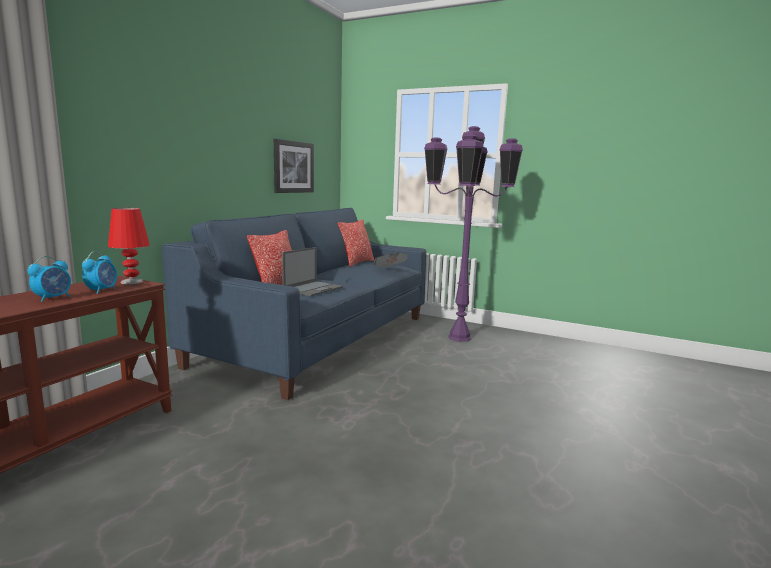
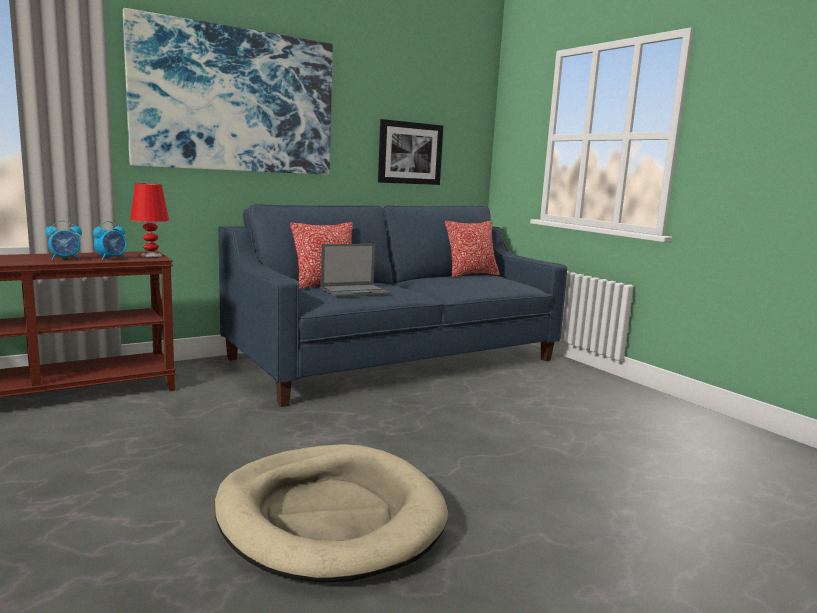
camera: 30 degrees right, 0 degrees up
(166, 121) = (236, 101): none -> picture
(390, 270) = (491, 285): newspaper -> none
(444, 475) = (329, 516): none -> beige dog bed
(459, 338) = (573, 391): purple floor lamp -> none

